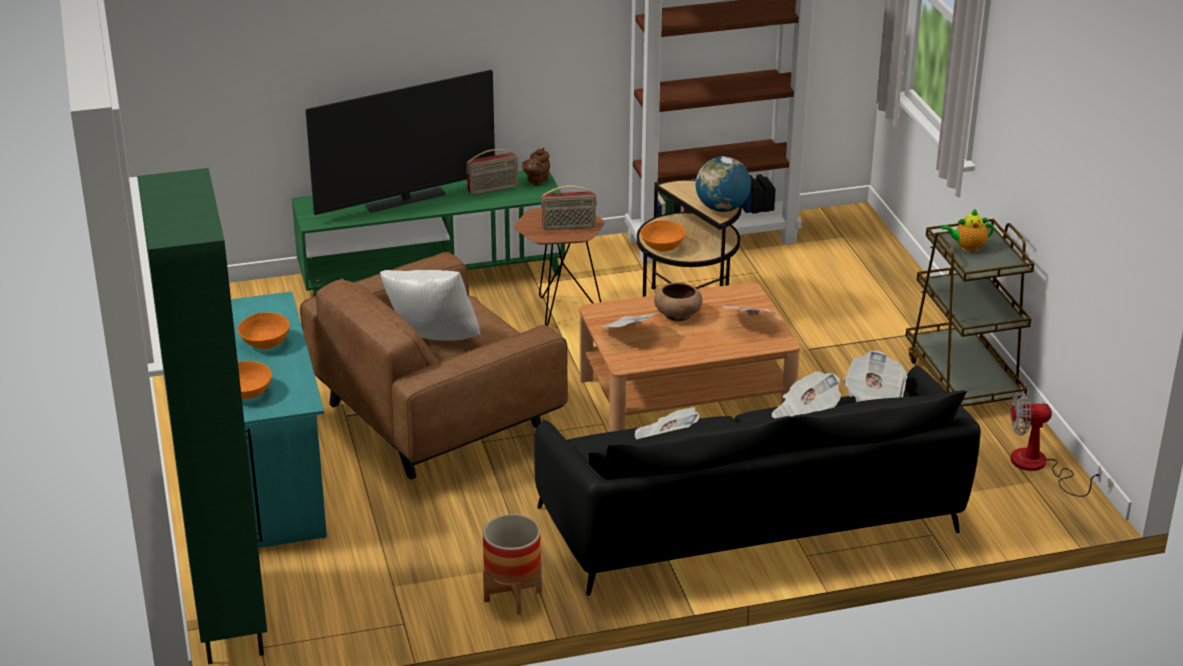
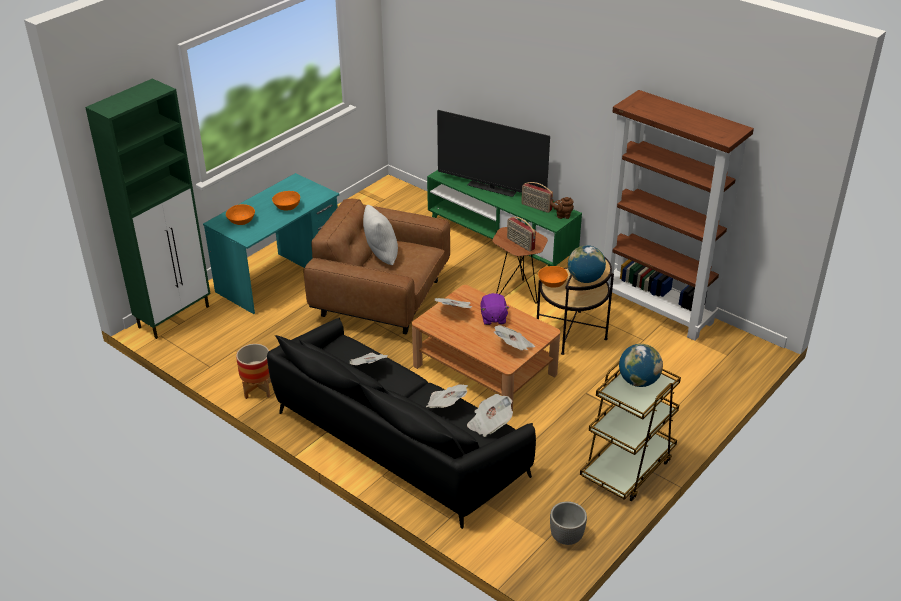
camera: 55 degrees right, 5 degrees up
(677, 314) = (493, 318): brown bowl -> purple plush toy
(967, 247) = (638, 381): teapot -> globe
(1039, 467) = (566, 538): fan -> planter

